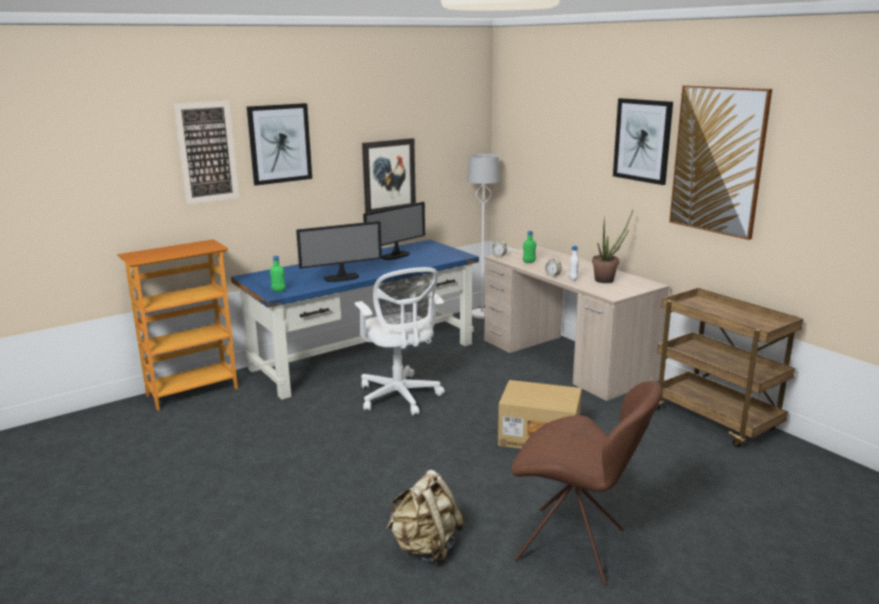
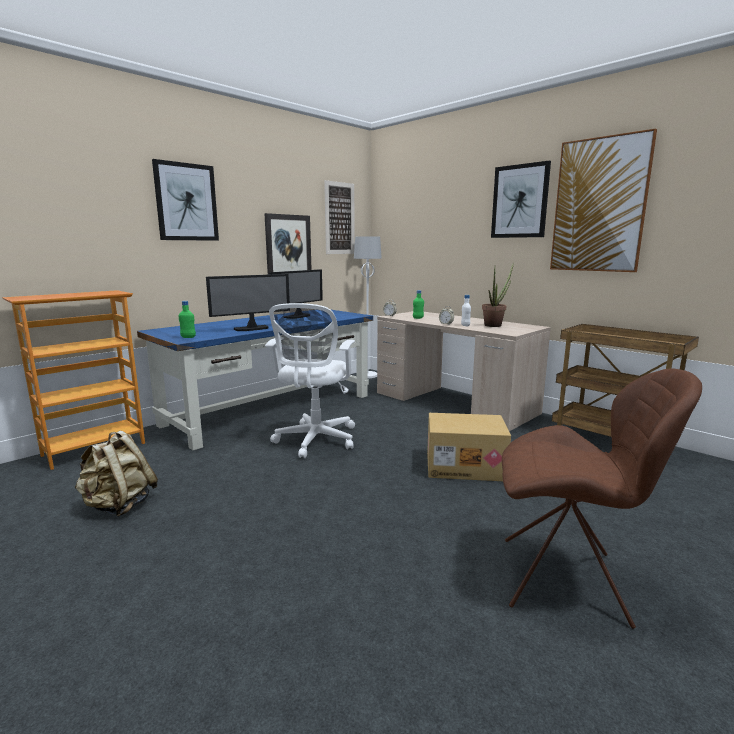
camera: 10 degrees left, 5 degrees down
(207, 152) = (109, 199): picture -> picture (339, 218)
(400, 397) = (315, 441): white office chair -> white office chair turned 45 degrees clockwise
(425, 548) = (395, 603): beige backpack -> beige backpack (119, 506)

